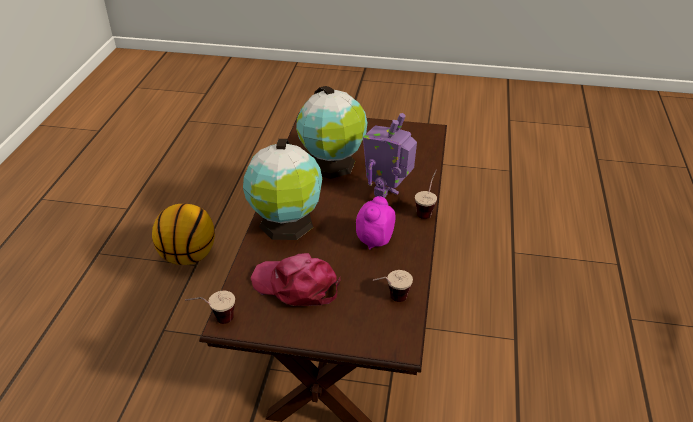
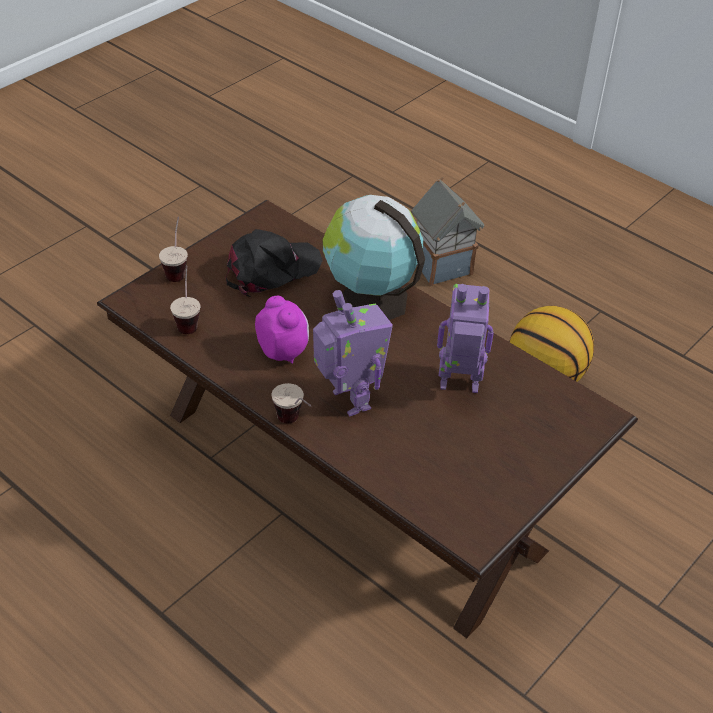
camera: 120 degrees right, 5 degrees up
(82, 353) = (442, 267): none -> toy house
(214, 321) = (275, 210): cup -> cup (177, 269)
(296, 285) = (271, 270): pink cap -> black cap
(332, 165) = (459, 384): globe -> toy robot

